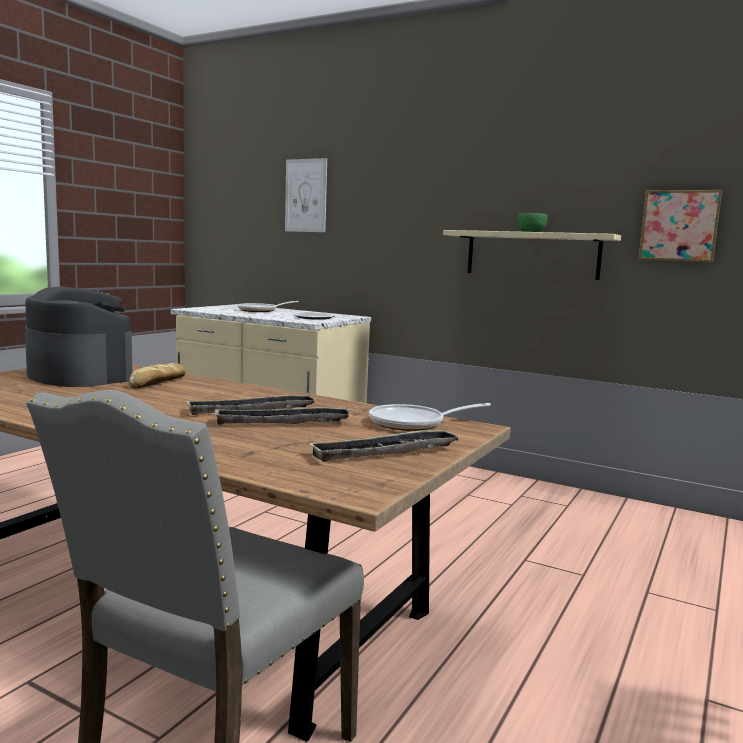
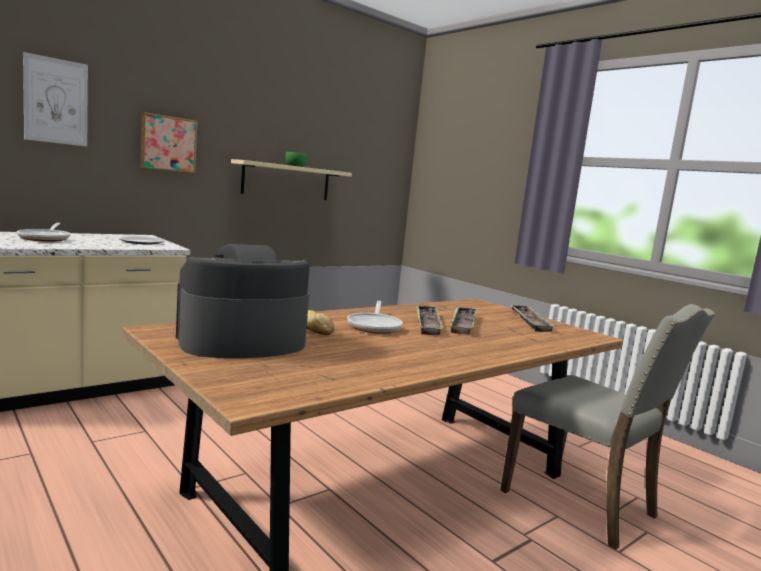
camera: 70 degrees left, 0 degrees up
(413, 423) = (469, 307): frying pan -> frying pan (374, 326)
(679, 226) = (364, 168): picture -> picture (168, 144)

